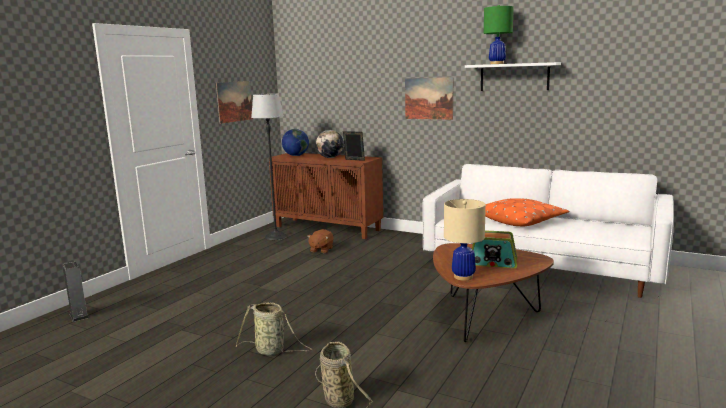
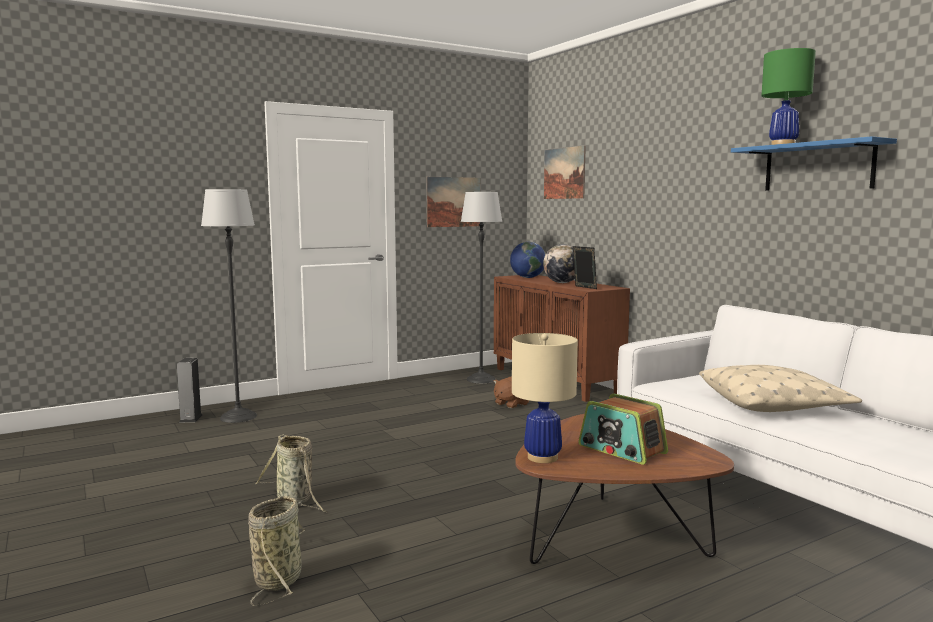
camera: 30 degrees right, 5 degrees down
(123, 304) = (238, 417): none -> floor lamp
(428, 98) = (694, 203): picture -> picture (564, 173)
(514, 77) = (818, 167): white shelf -> blue shelf
(520, 221) = (773, 404): orange pillow -> beige pillow

